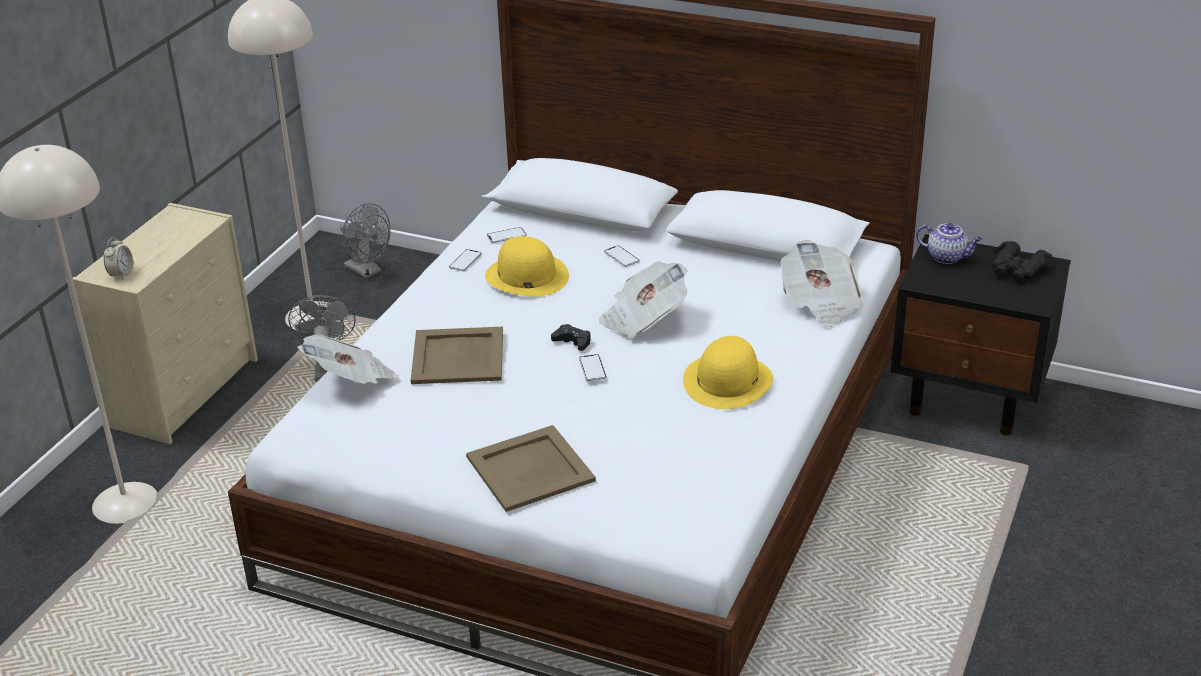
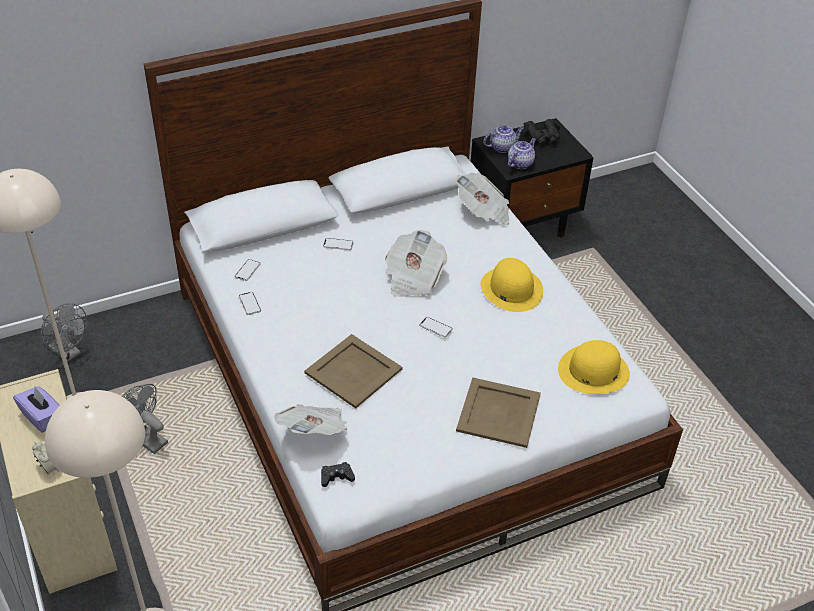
camera: 50 degrees left, 10 degrees up
(171, 240) = (42, 417): none -> purple tissue box
(367, 271) = (68, 353): grey fan -> grey fan turned 45 degrees clockwise
(526, 276) = (304, 291): yellow hat -> yellow hat (593, 371)
(572, 342) = (399, 318): black game controller -> black game controller (336, 477)
(942, 280) = (520, 163): none -> teapot

